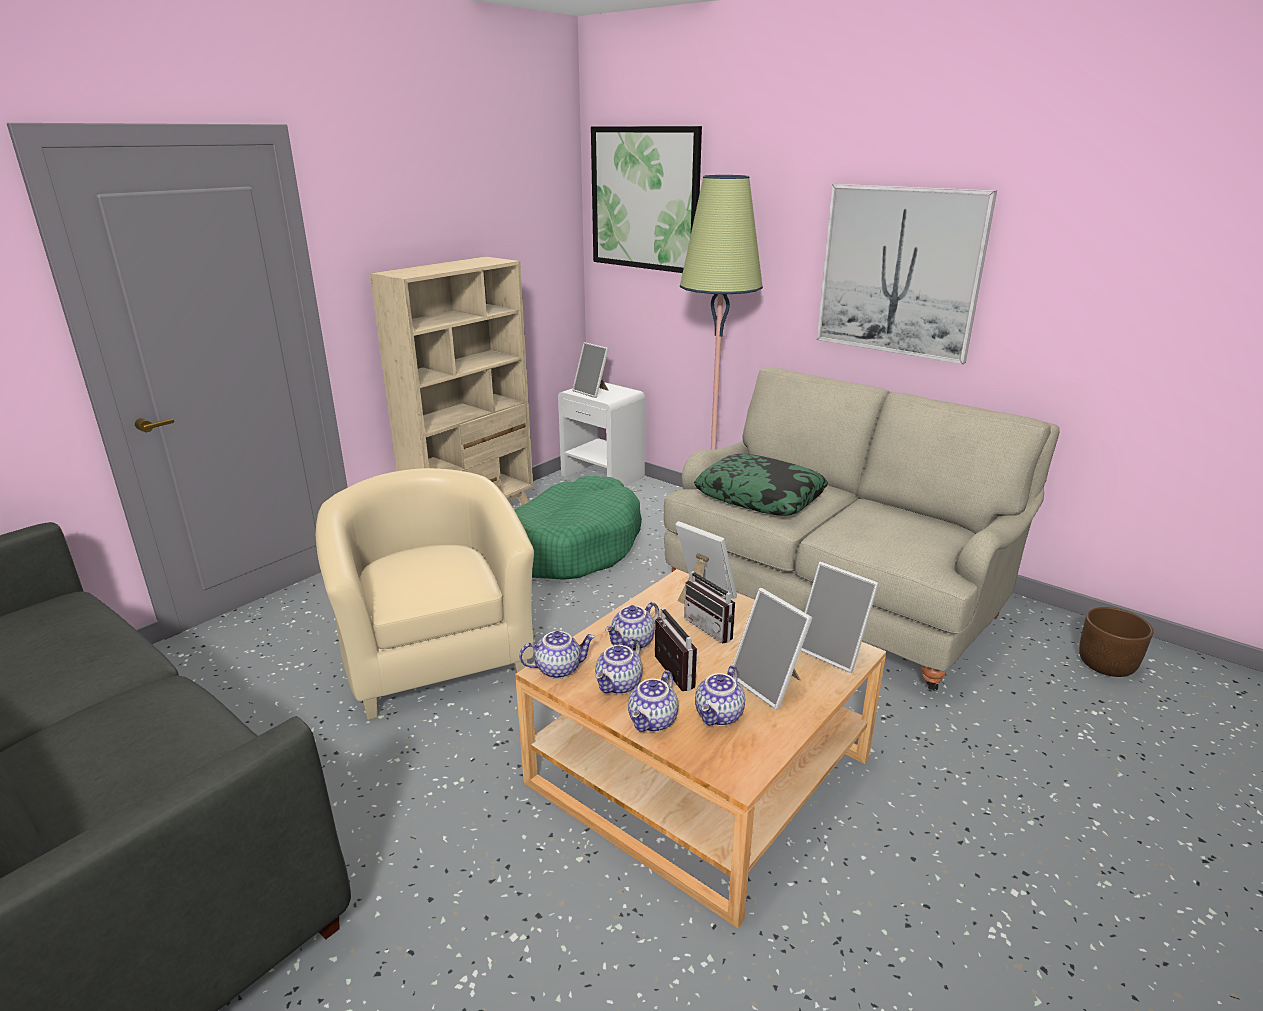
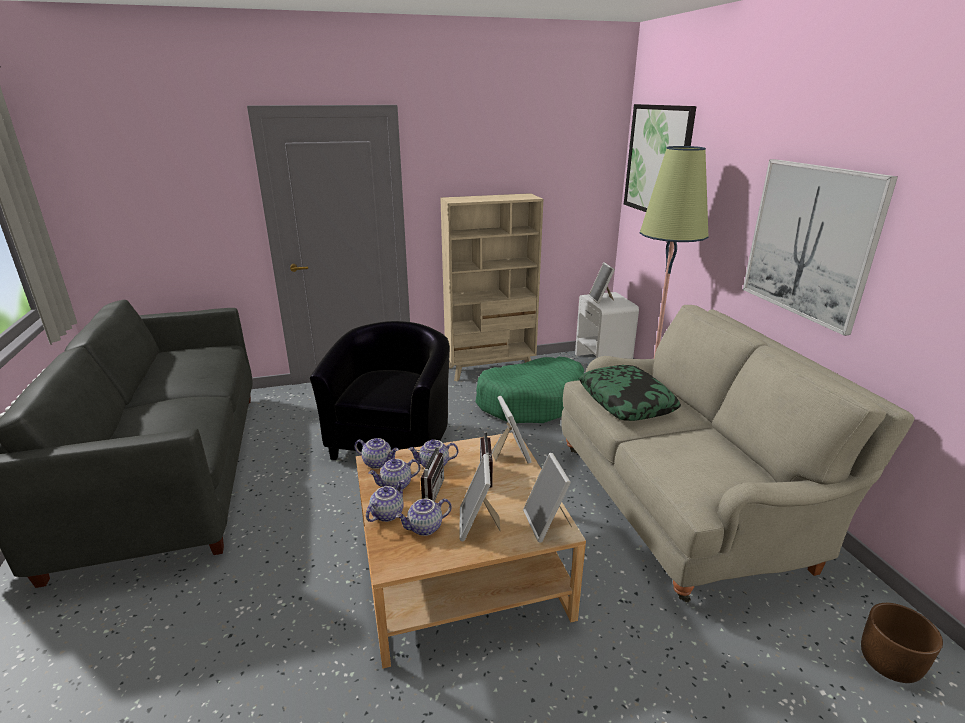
camera: 35 degrees right, 0 degrees up
(436, 656) = (393, 439): beige armchair -> black armchair
(653, 721) = (387, 514): teapot -> teapot turned 150 degrees clockwise

